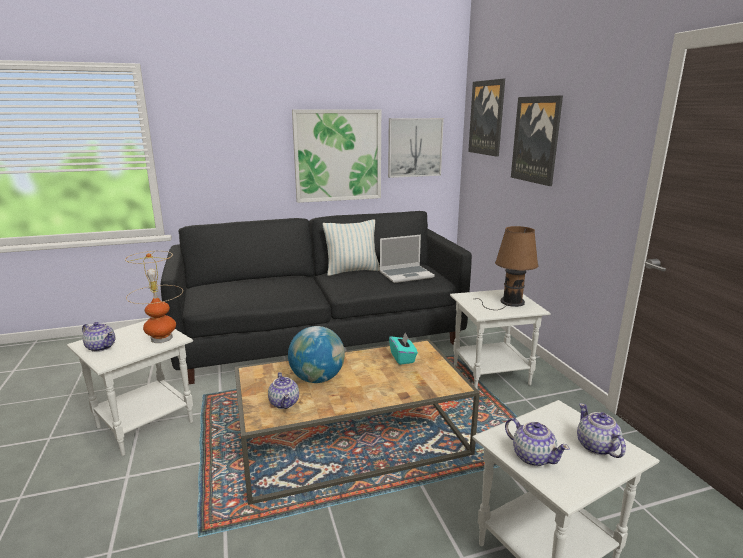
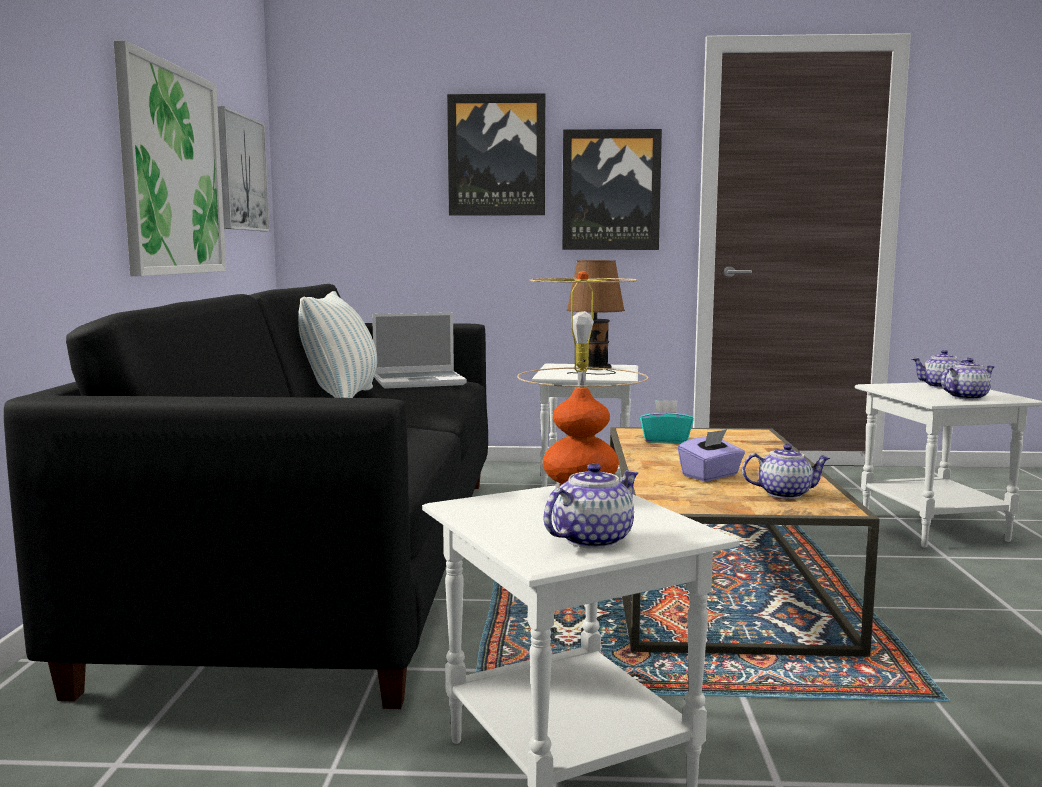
camera: 70 degrees left, 10 degrees down
(317, 379) = (711, 476): globe -> purple tissue box
(406, 275) = (420, 382): laptop -> laptop turned 75 degrees clockwise
(487, 118) = (355, 127): picture -> picture (611, 190)

